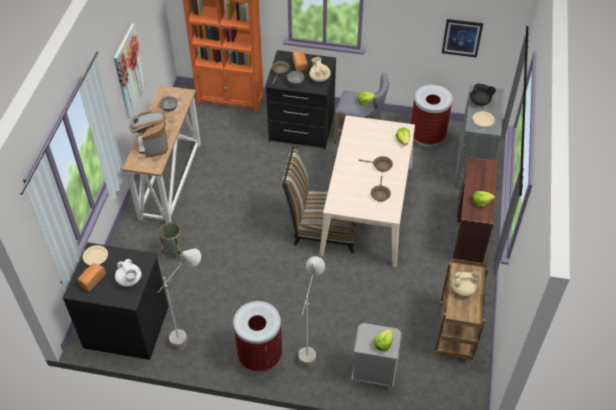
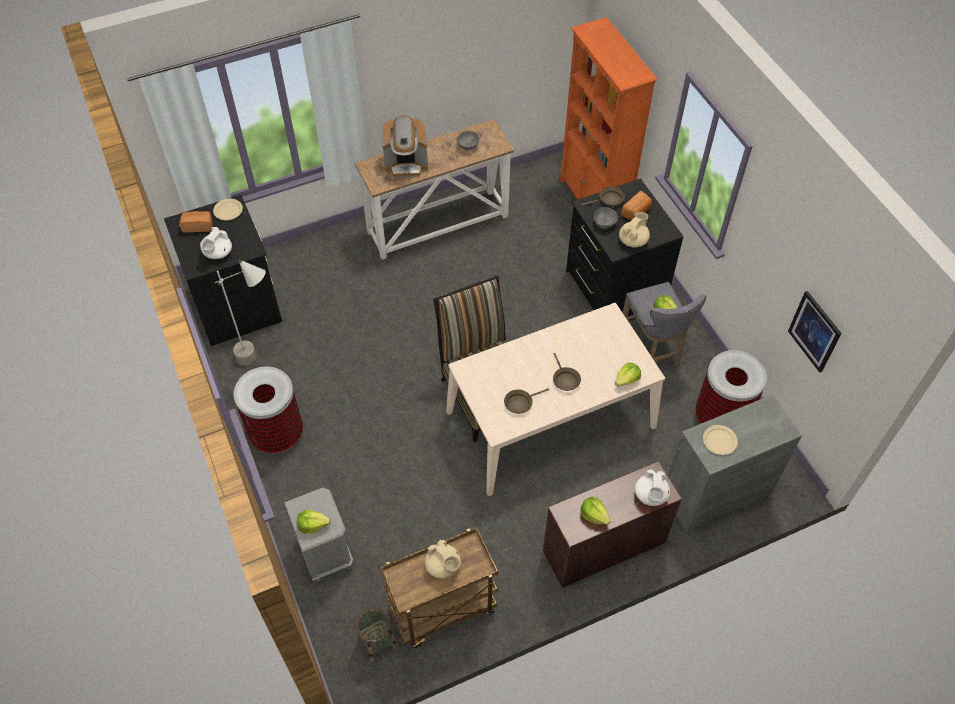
camera: 55 degrees right, 5 degrees up
(129, 71) = (450, 76): picture -> none
(152, 144) = (406, 164): coffee machine -> coffee machine turned 135 degrees counterclockwise
(173, 251) = (351, 283): basket -> basket (377, 642)
(310, 347) = (318, 473): grey floor lamp -> none
(480, 102) = (749, 421): black teapot -> none
(486, 172) = (650, 496): none -> white teapot

